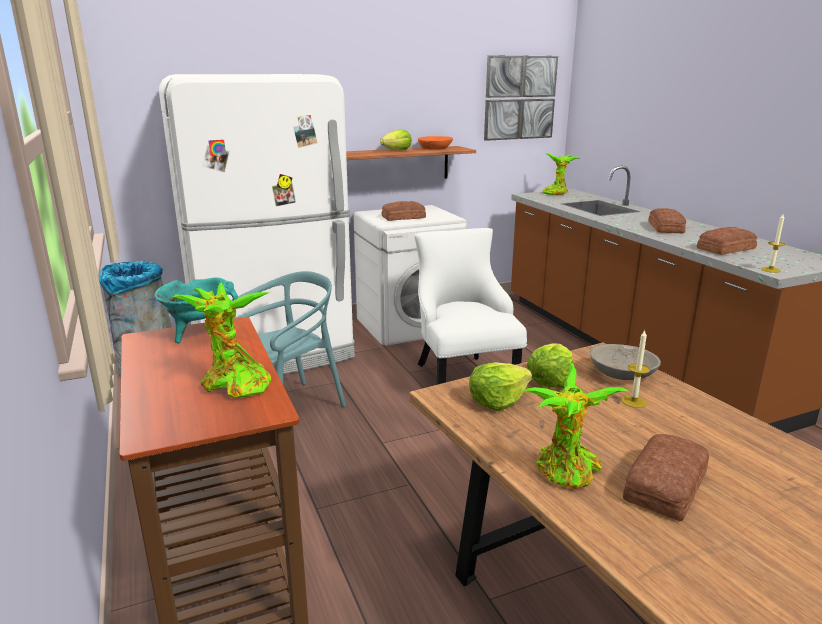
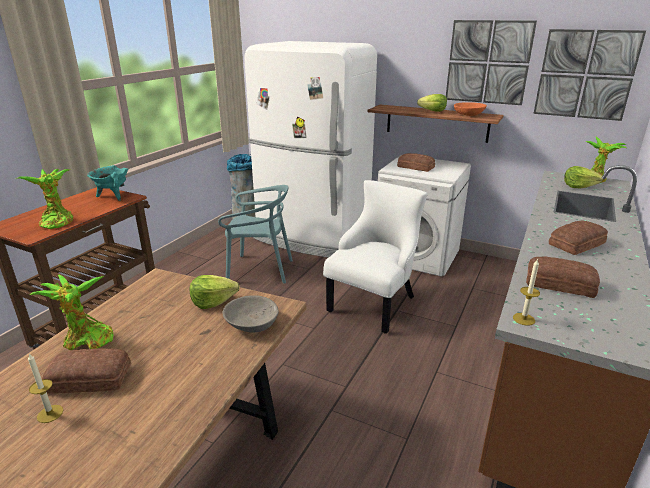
camera: 50 degrees right, 5 degrees up
(437, 91) = (488, 62): none -> picture
(497, 400) = (165, 294): lettuce -> lettuce (578, 186)
(634, 401) = (207, 339): candle -> candle (50, 414)

